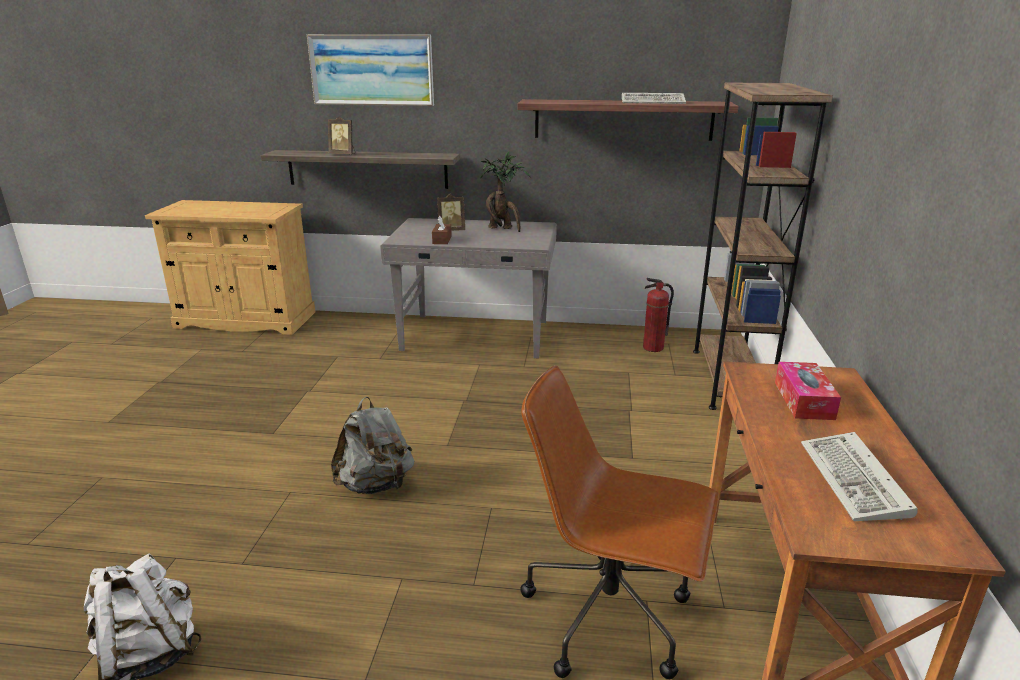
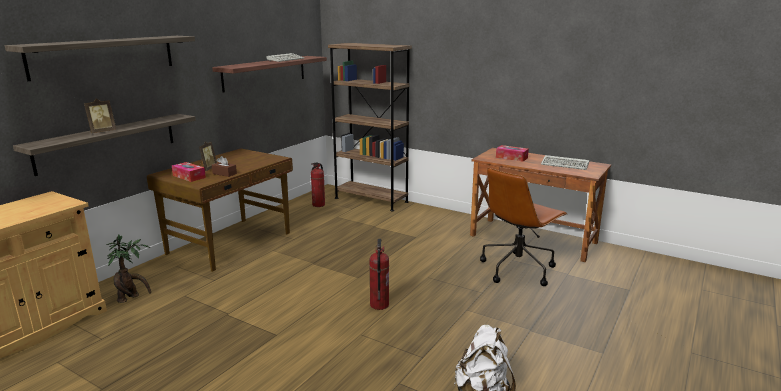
camera: 65 degrees left, 5 degrees down
(372, 70) = (104, 56): picture -> shelf
(376, 484) = (379, 305): grey backpack -> fire extinguisher
(416, 231) = (189, 176): none -> tissue box
(476, 336) = (231, 243): grey desk -> brown desk
(503, 229) = (230, 159): potted plant -> potted plant (131, 298)

